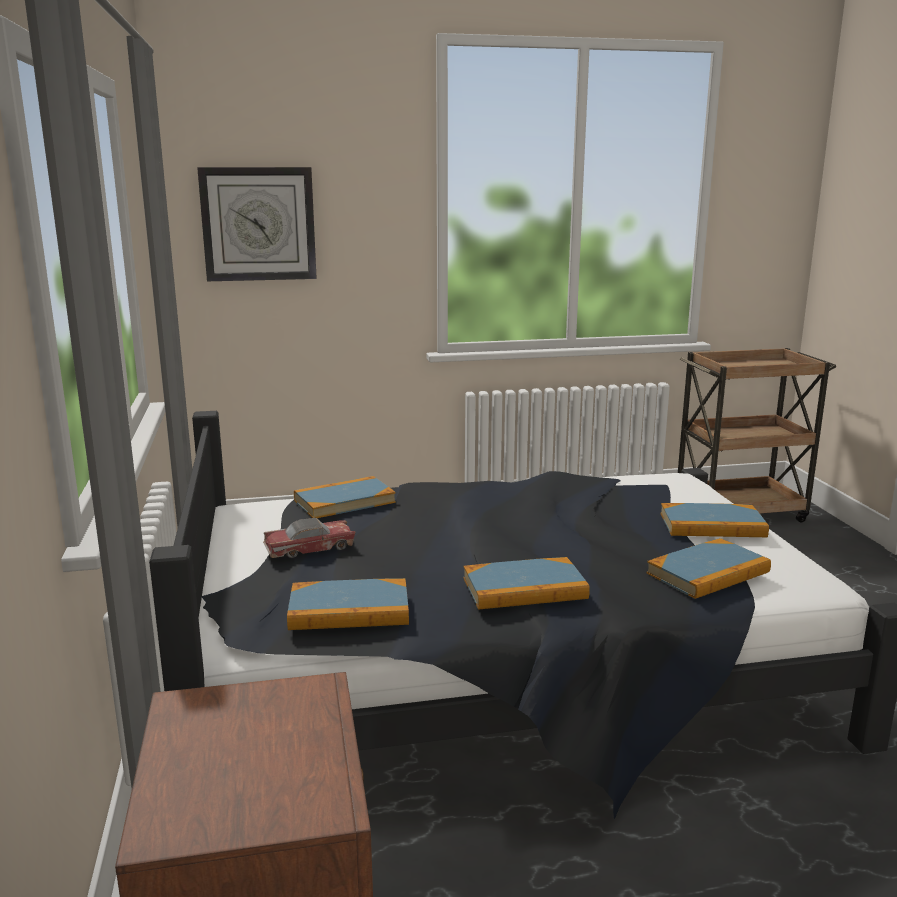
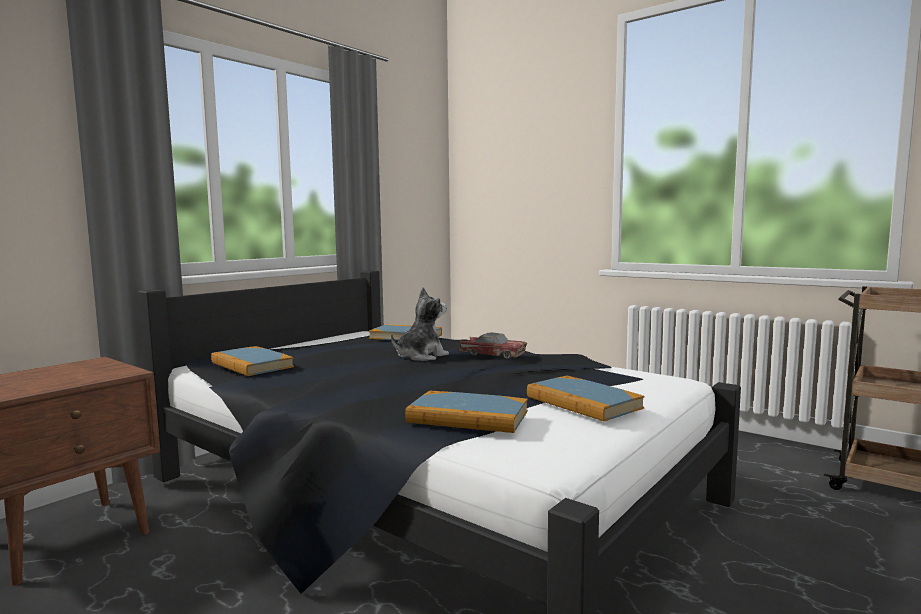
camera: 50 degrees right, 10 degrees down
(258, 224) = (498, 171): wall clock -> none
(310, 548) = (326, 345): toy car -> toy car (492, 354)
(466, 524) = (420, 356): none -> plush toy
(524, 588) = (337, 383): book -> none

